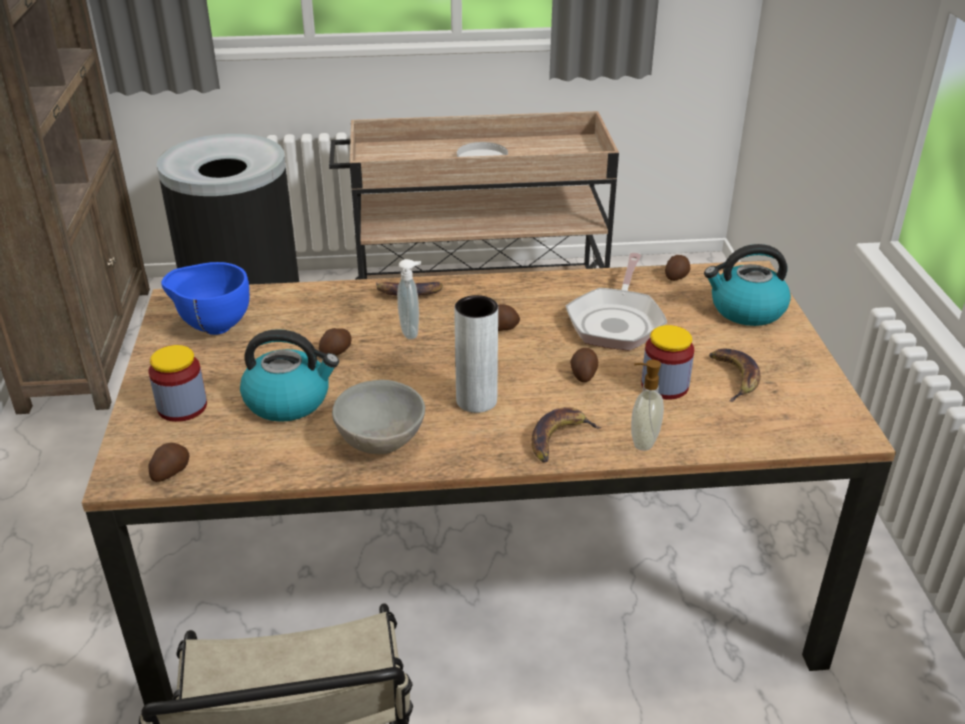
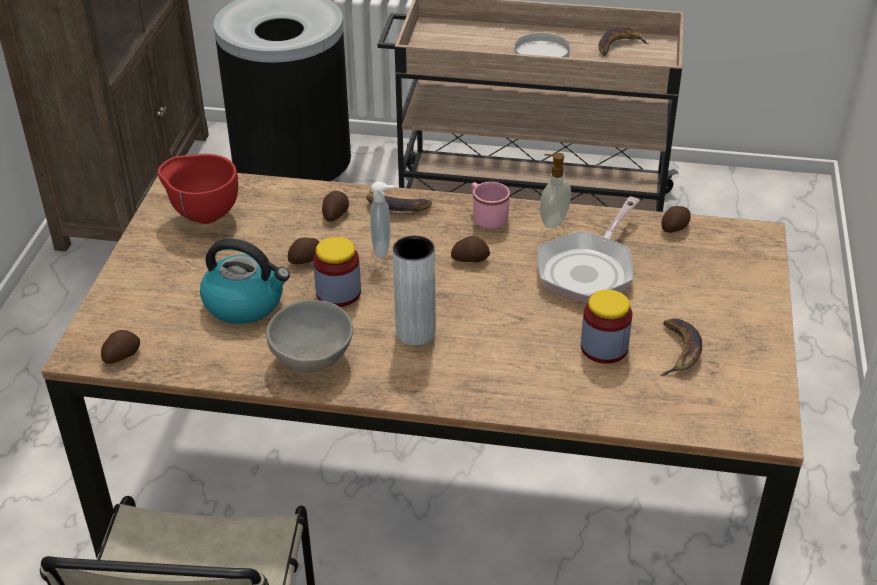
camera: 15 degrees right, 5 degrees up
(182, 407) = (151, 294): jar -> jar (338, 293)
(213, 327) = (203, 216): blue bowl -> red bowl
(500, 291) = (487, 218): none -> pink mug
(559, 438) = (476, 385): banana -> banana (618, 45)
(583, 374) = (529, 321): potato -> potato (335, 214)
(642, 441) = (555, 401): soap dispenser -> soap dispenser (553, 221)
(746, 310) = (729, 278): kettle -> none

